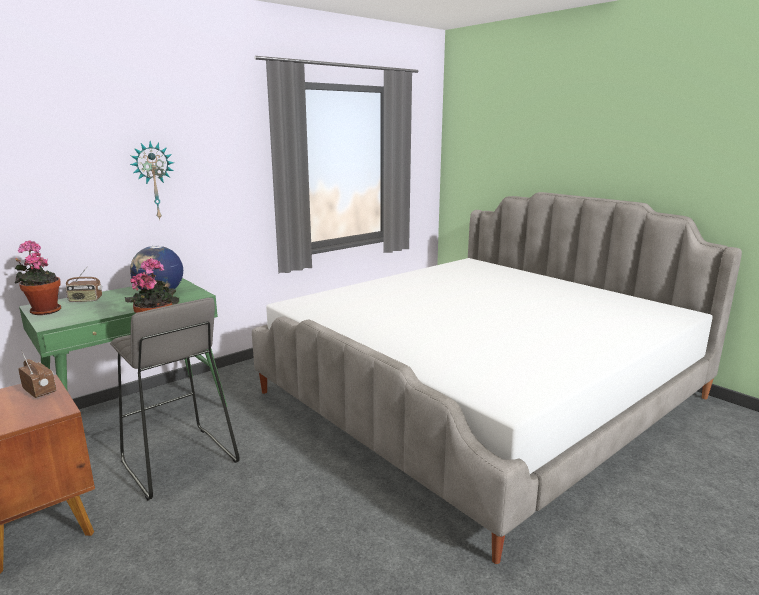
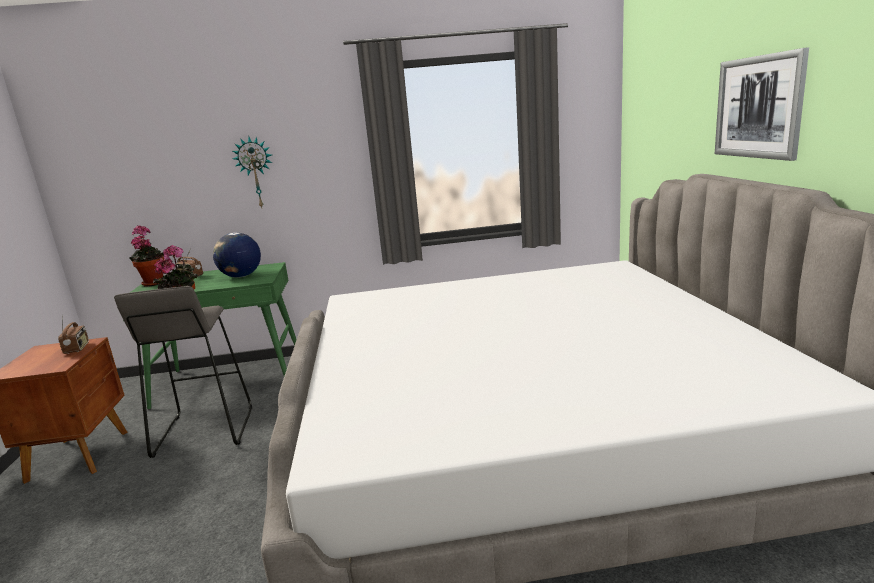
camera: 35 degrees right, 0 degrees up
(587, 149) = (758, 107): none -> picture

